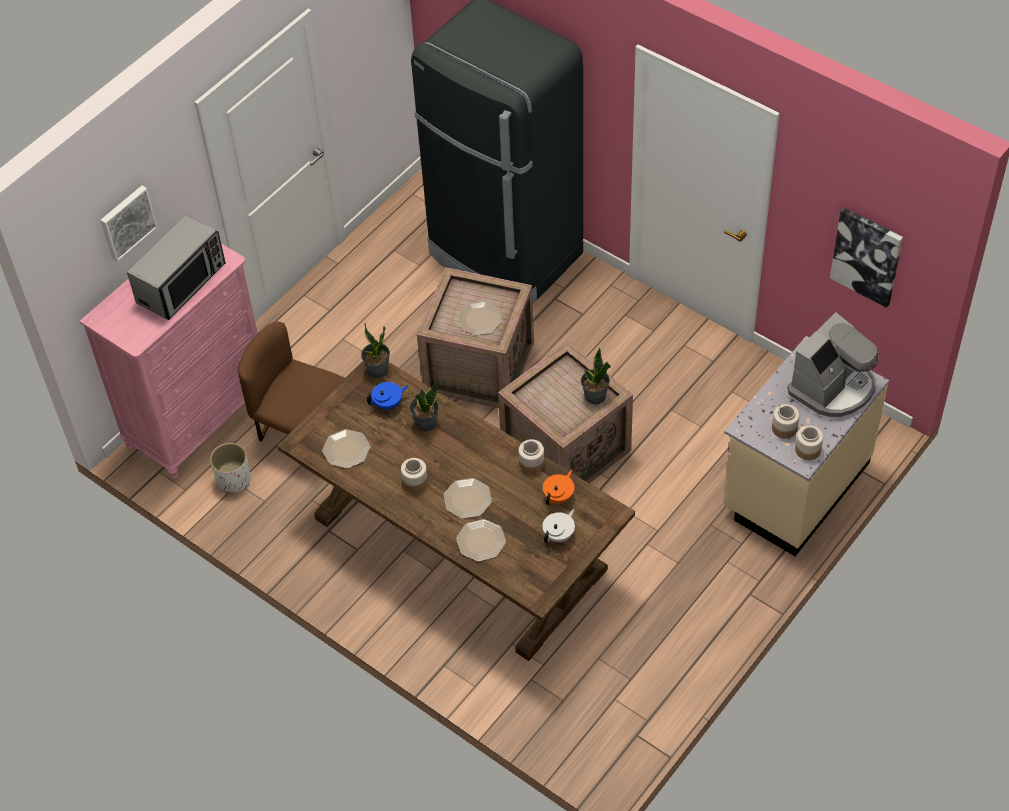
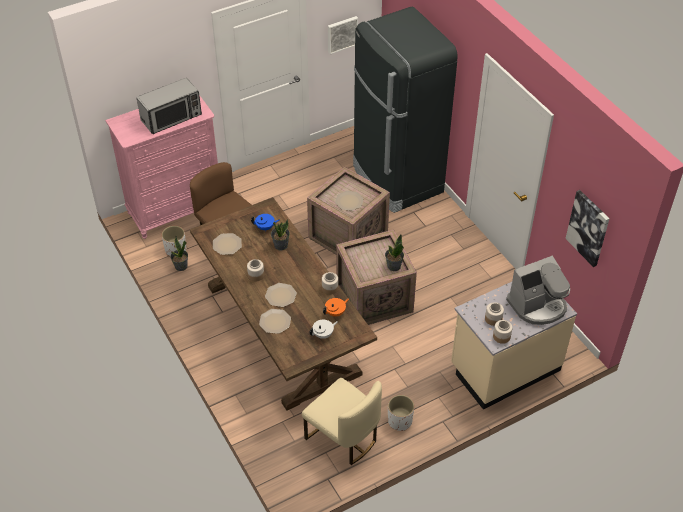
camera: 20 degrees right, 5 degrees down
(127, 222) = (149, 70): picture -> picture (342, 34)
(377, 370) = (270, 207): potted plant -> potted plant (181, 266)
(627, 669) = (343, 437): none -> beige chair
(692, 615) = (400, 421): none -> white planter

